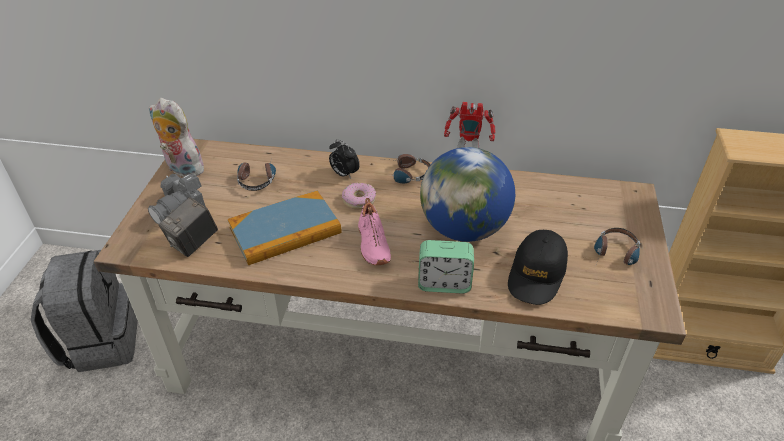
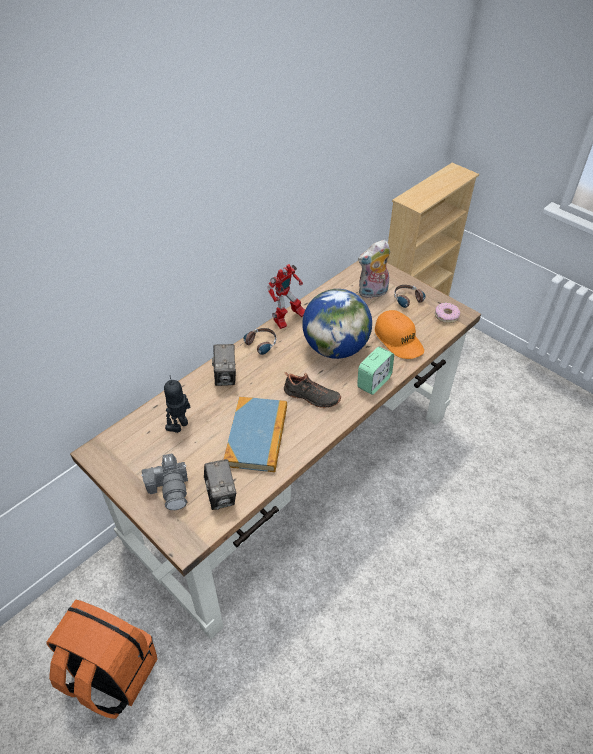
camera: 55 degrees left, 5 degrees up
(100, 341) = (111, 674): grey backpack -> orange backpack
(182, 169) = (119, 468): plush toy -> plush toy (373, 293)
(257, 178) = (180, 426): headphones -> toy robot
(344, 174) = (226, 376): alarm clock -> camera
(359, 200) = (261, 382): donut -> donut (446, 316)
(372, 244) = (311, 397): pink shoe -> black shoe
(537, 274) = (398, 340): black cap -> orange cap

